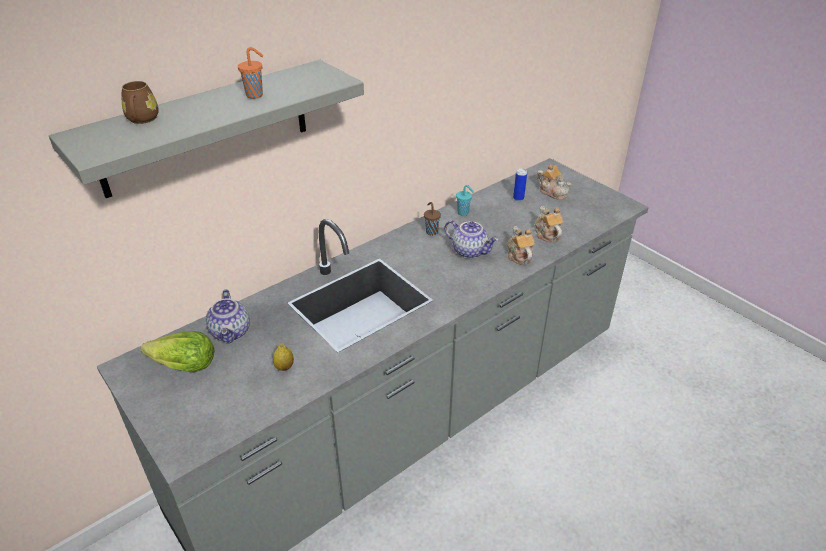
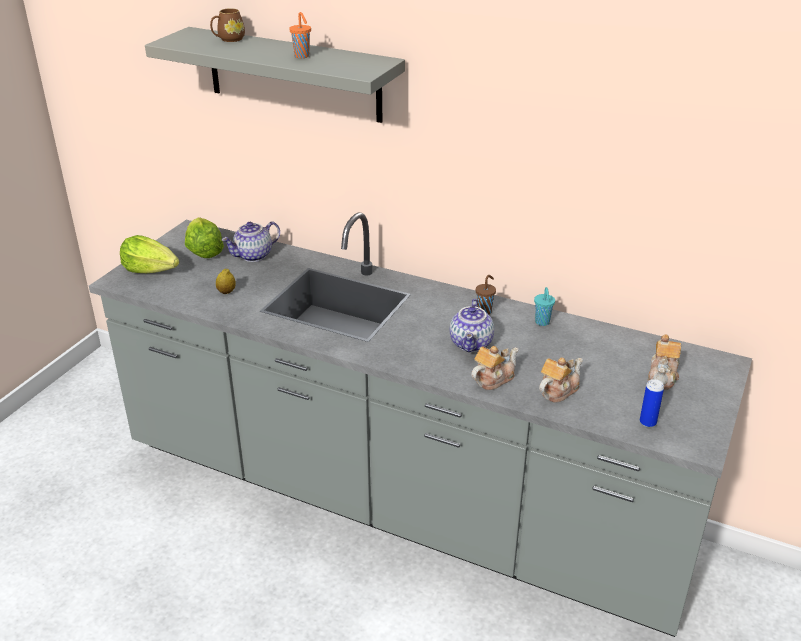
camera: 65 degrees right, 5 degrees down
(185, 418) = (151, 270): none -> lettuce
(518, 198) = (616, 353): can -> can (647, 422)

